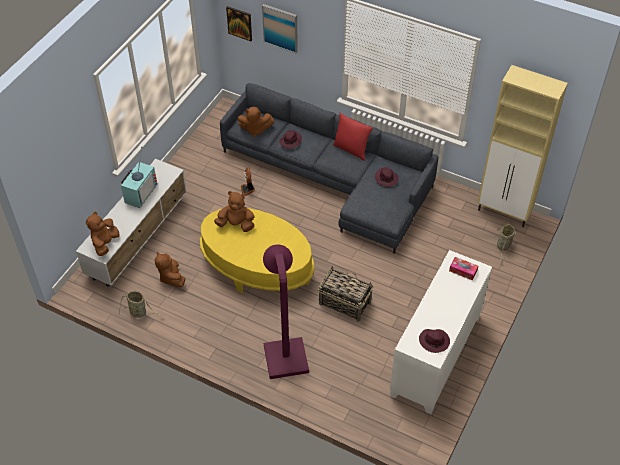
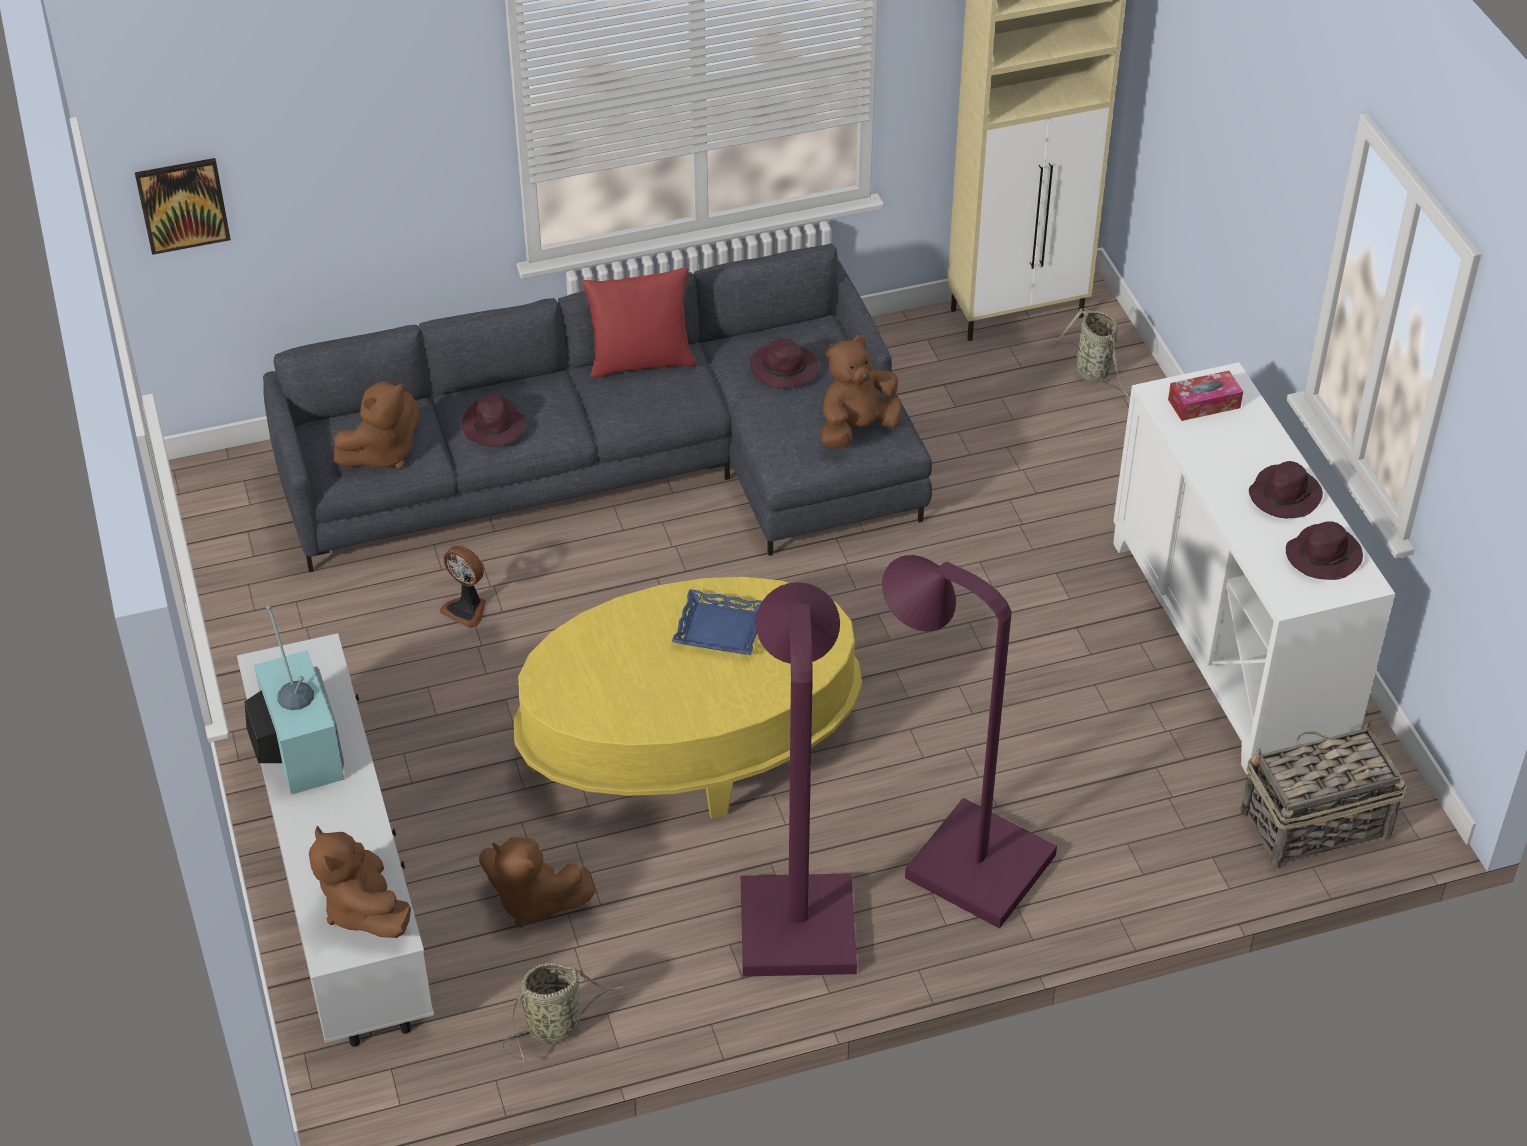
camera: 45 degrees left, 5 degrees down
(227, 331) = (796, 910): none -> purple floor lamp
(236, 224) = (608, 658): brown plush toy -> brown plush toy (856, 429)
(272, 238) = (719, 629): none -> blue tray
(280, 28) = (317, 152): picture -> none
(344, 302) = (949, 678): basket -> basket (1313, 824)
(448, 315) = (1284, 495): none -> purple hat

